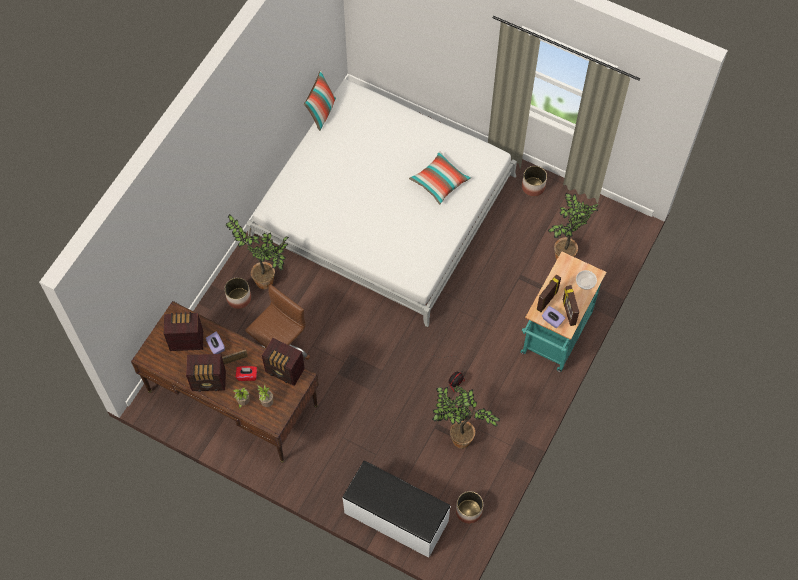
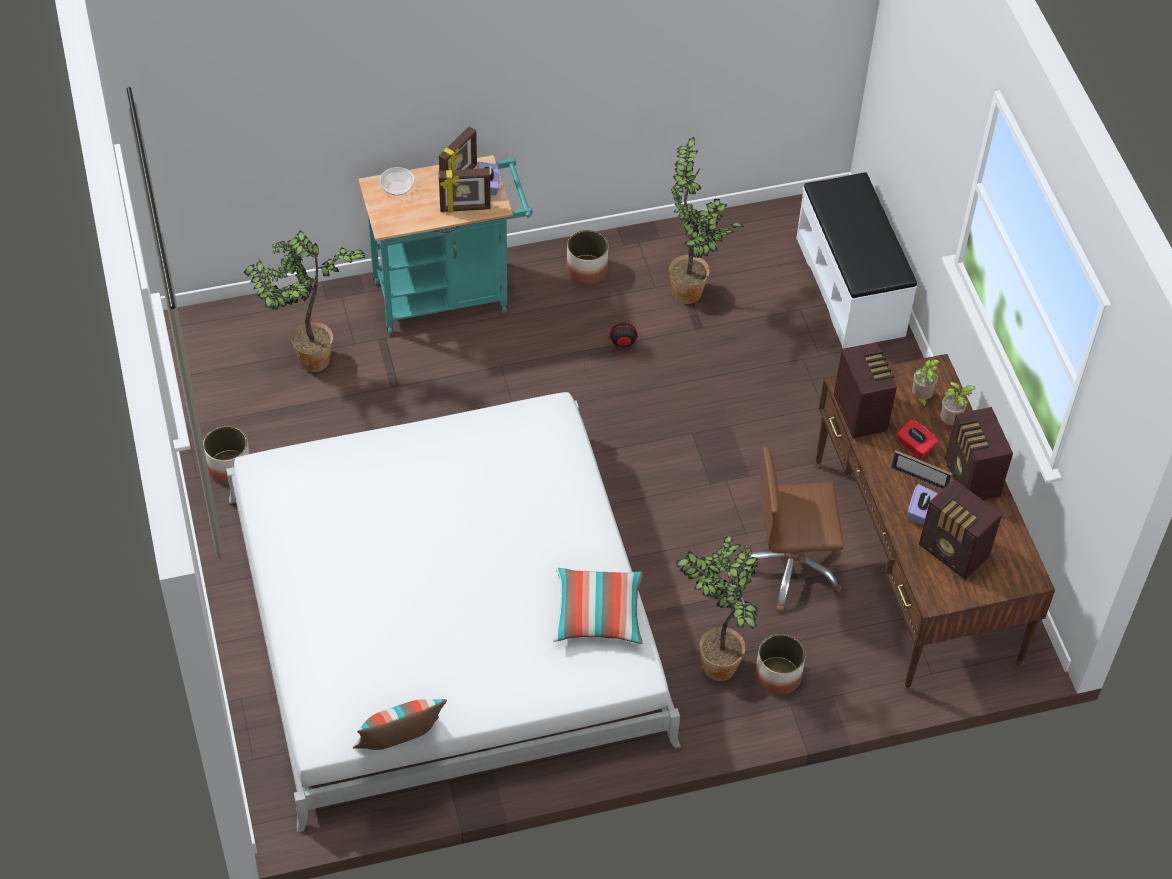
camera: 135 degrees left, 10 degrees down
(209, 382) = (971, 479): radio -> radio turned 150 degrees counterclockwise
(439, 182) = (371, 502): pillow -> pillow (597, 614)
(468, 511) = (763, 228): planter -> planter (587, 270)

